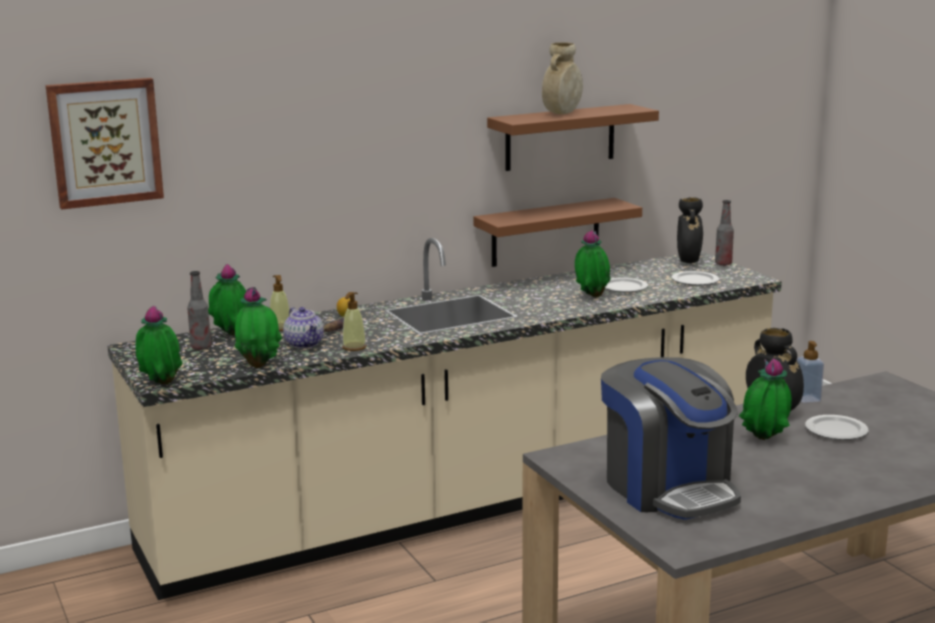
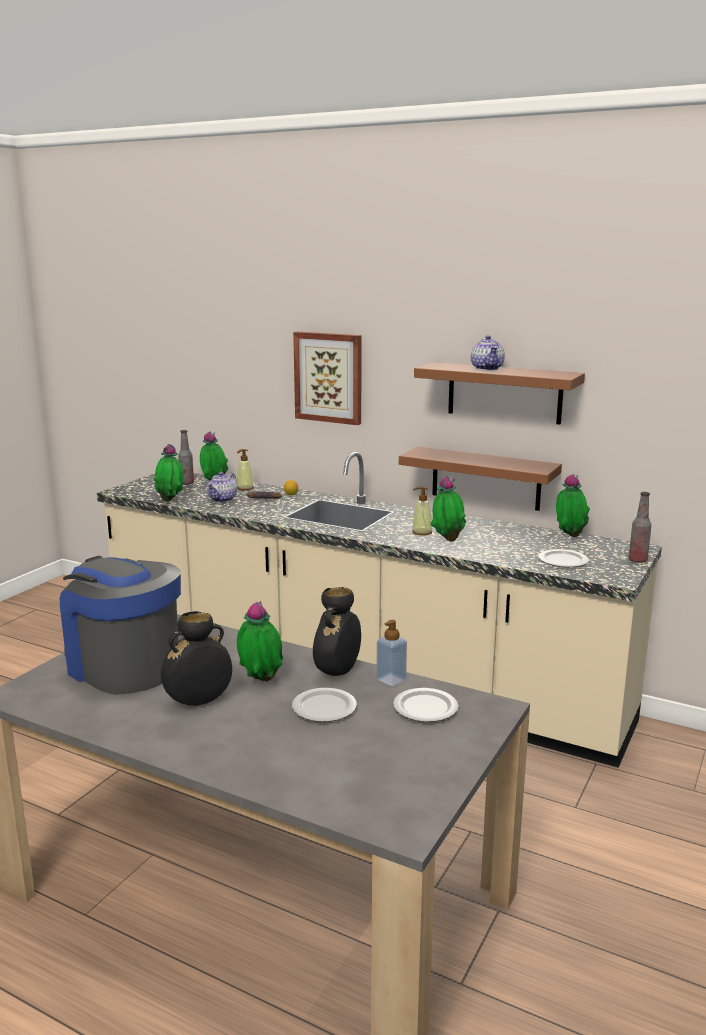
camera: 55 degrees right, 0 degrees up
(105, 142) = (173, 336): picture -> picture (329, 377)
(160, 386) = (113, 492): potted plant -> potted plant (569, 536)
(354, 347) = (232, 510): soap dispenser -> soap dispenser (421, 532)
(562, 114) = (487, 368): beige vase -> teapot
(624, 288) = (493, 543): plate -> plate (424, 708)
(668, 488) = (123, 666): coffee machine -> coffee machine turned 105 degrees clockwise
(688, 262) = (614, 548): black vase -> black vase (198, 701)

